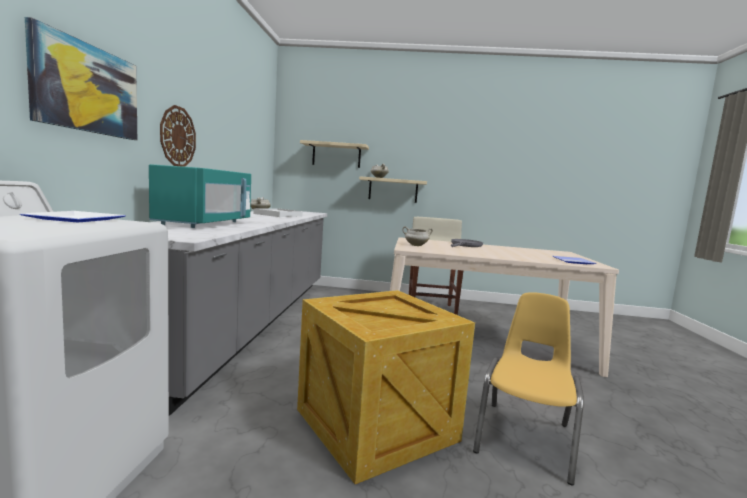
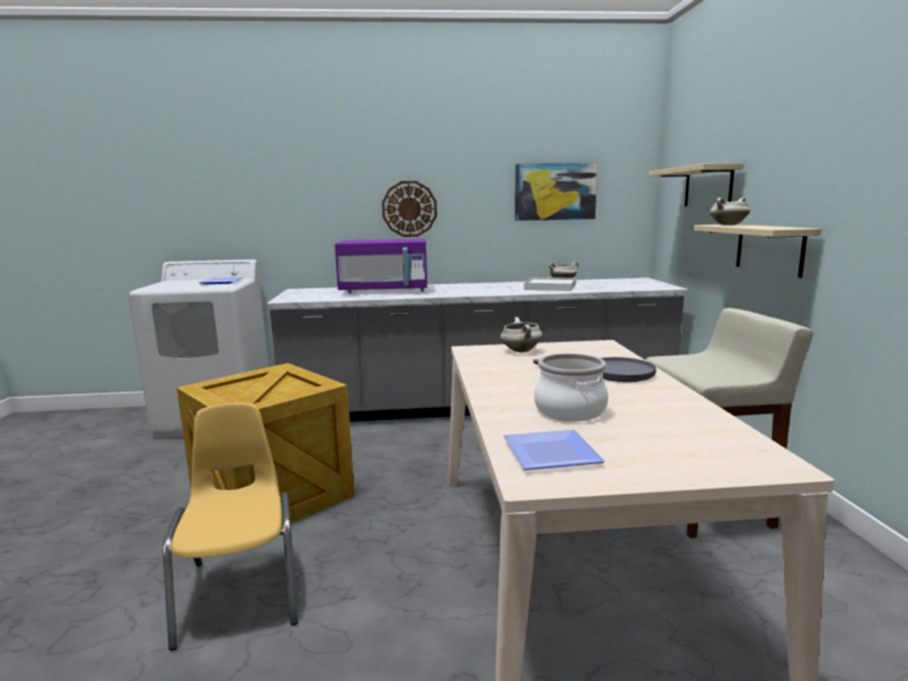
camera: 80 degrees right, 5 degrees up
(87, 89) = (305, 193): picture -> picture (555, 192)
(205, 223) = (385, 291): turquoise microwave -> purple microwave
(521, 254) = (571, 410): none -> cooking pot
(525, 438) = (241, 591): yellow chair -> yellow chair turned 120 degrees counterclockwise

